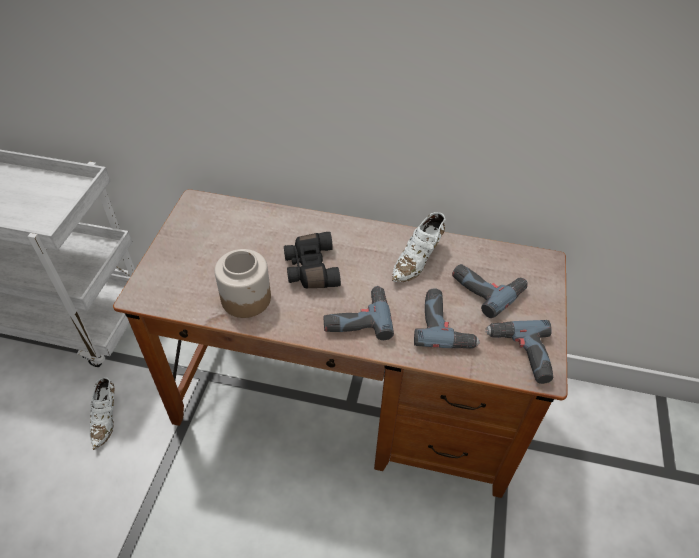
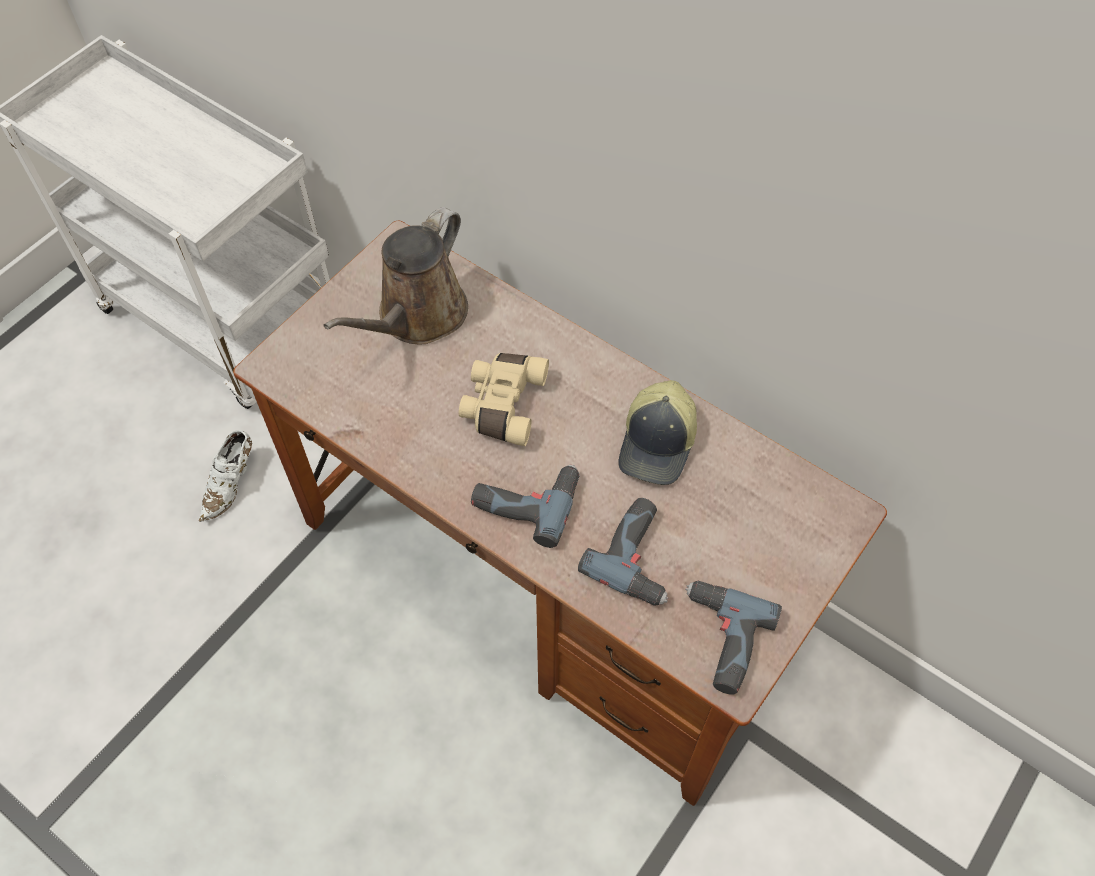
camera: 25 degrees right, 10 degrees up
(228, 237) = (417, 317): none -> brown watering can
(246, 298) = (398, 418): jar -> none
(310, 269) = (502, 404): black binoculars -> beige binoculars
(418, 260) = (658, 443): white shoe -> cap
(487, 287) = (732, 522): power drill -> none

